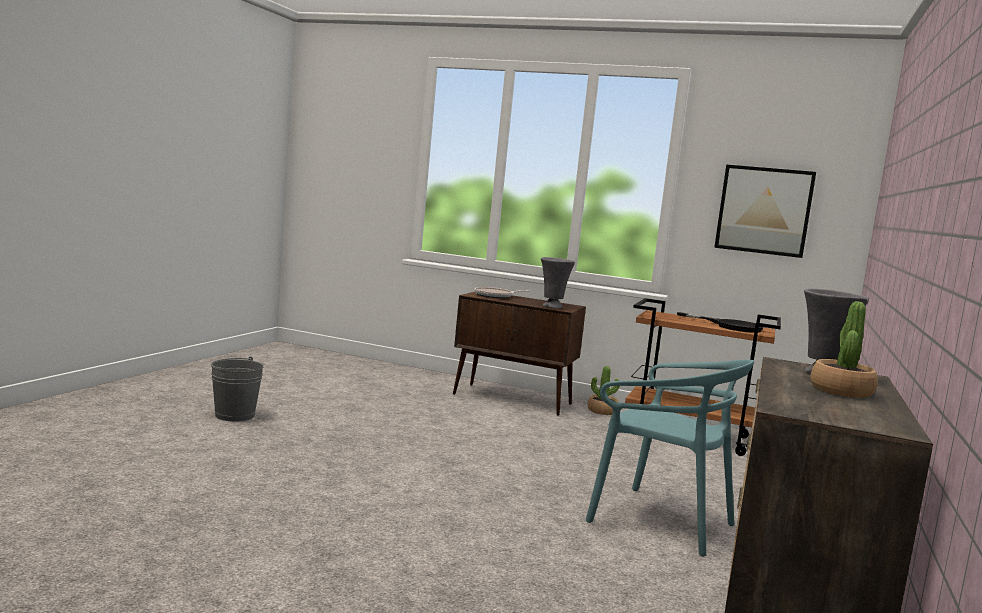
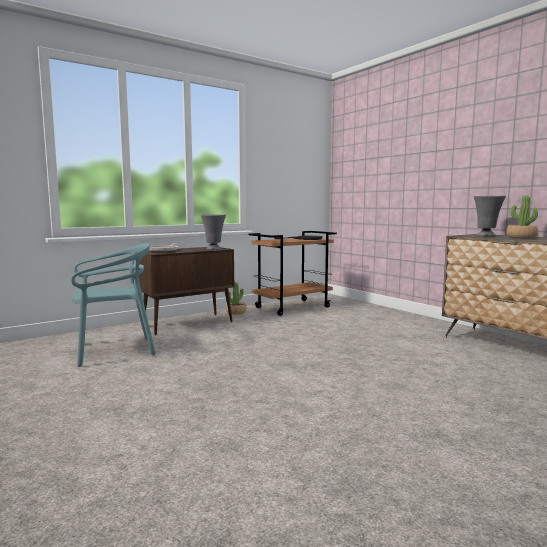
camera: 55 degrees left, 0 degrees up
(235, 415) = (90, 419): grey bucket -> none
(660, 521) = (405, 340): turquoise chair -> turquoise chair (114, 350)
(764, 210) = (288, 173): picture -> none

